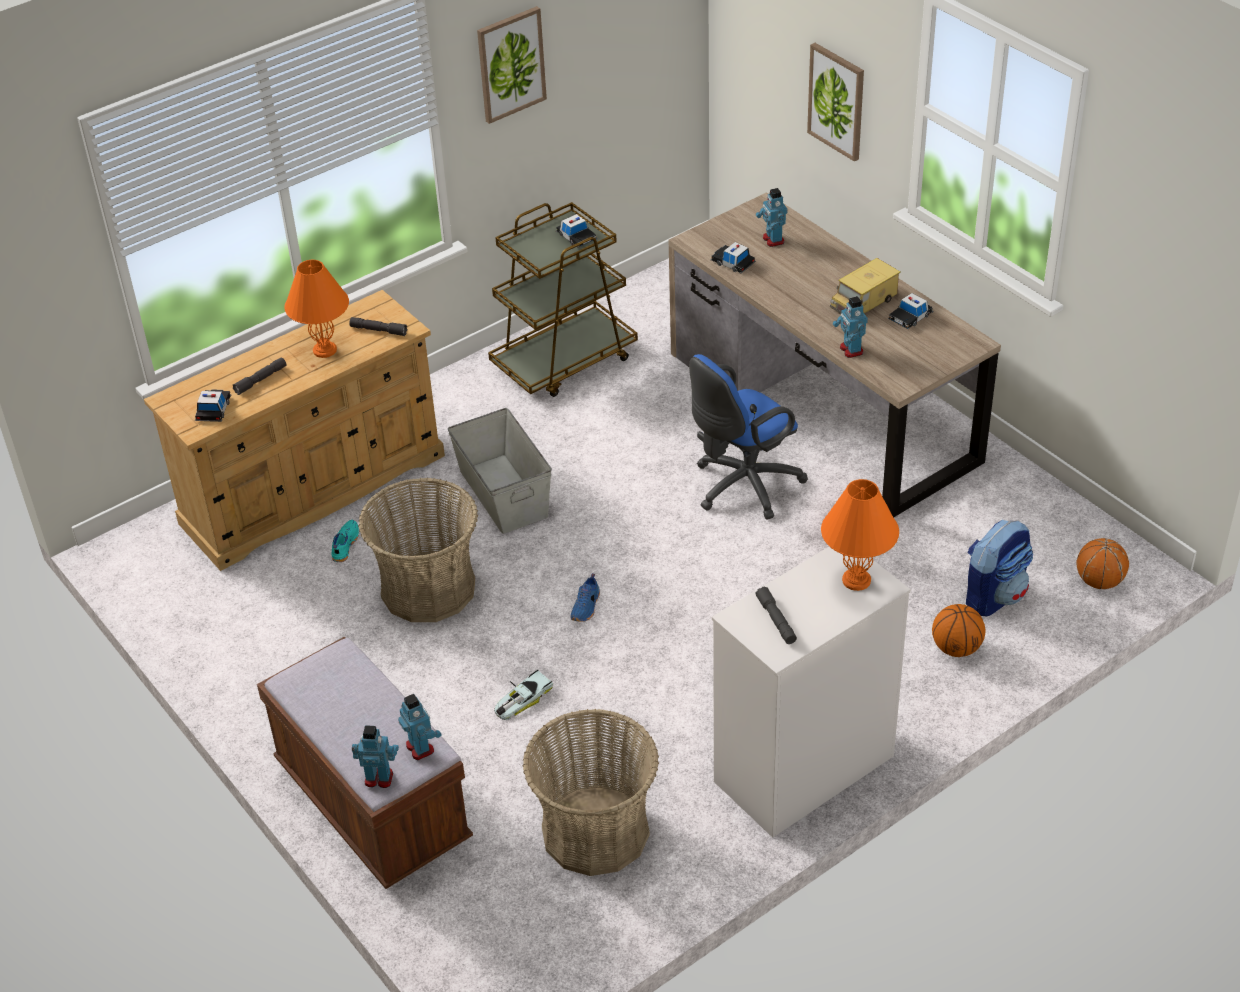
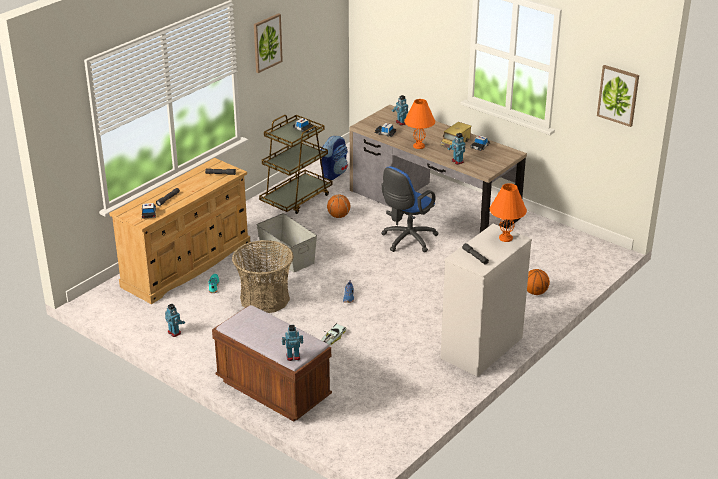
camera: 15 degrees left, 10 degrees down
(325, 350) = (196, 184): orange table lamp -> orange table lamp (419, 146)
(420, 748) = (309, 342): toy robot -> toy robot (174, 332)
(595, 832) = (390, 385): basket -> none
(837, 101) = (425, 52): picture -> picture (618, 95)
(994, 595) = (545, 270): backpack -> backpack (334, 173)
(1099, 582) = (591, 259): basketball -> basketball (338, 216)

